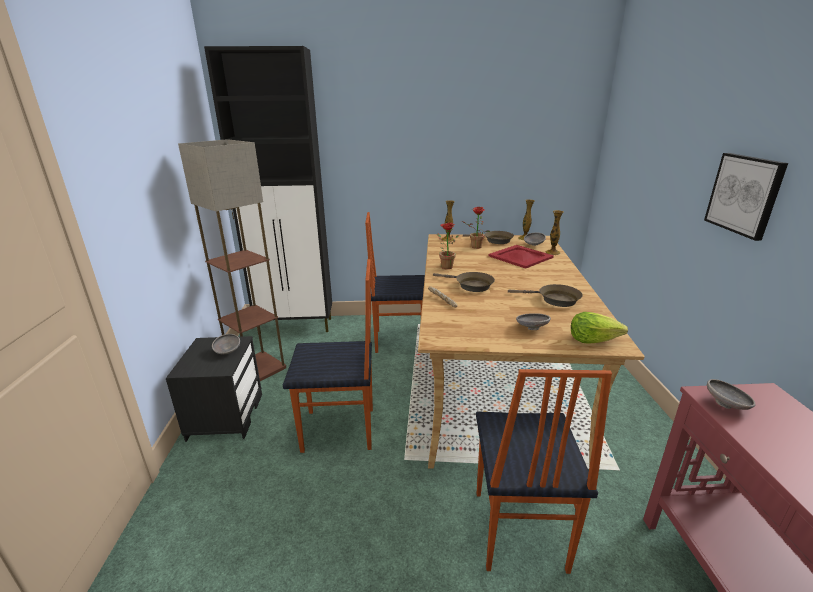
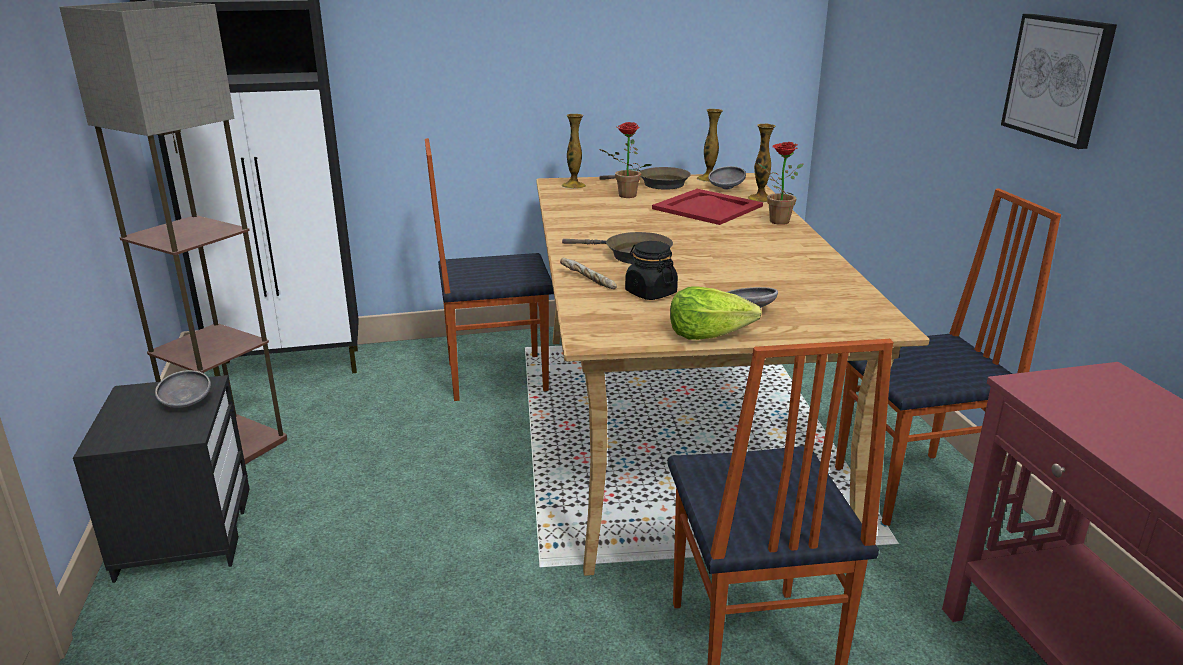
camera: 10 degrees left, 0 degrees up
(339, 430) = (412, 534): chair -> chair (912, 490)
(444, 266) = (579, 228): potted plant -> potted plant (775, 221)
(476, 311) = (650, 293): none -> black jar
(555, 300) = (777, 269): brown frying pan -> none
(593, 340) = (848, 322): lettuce -> lettuce (708, 334)
(726, 405) = (1055, 395): grey bowl -> none

